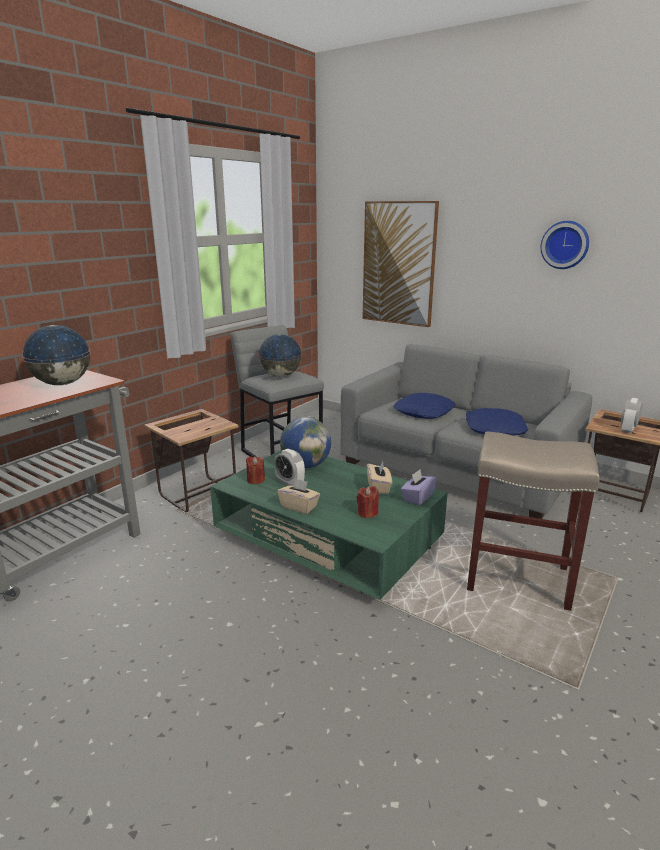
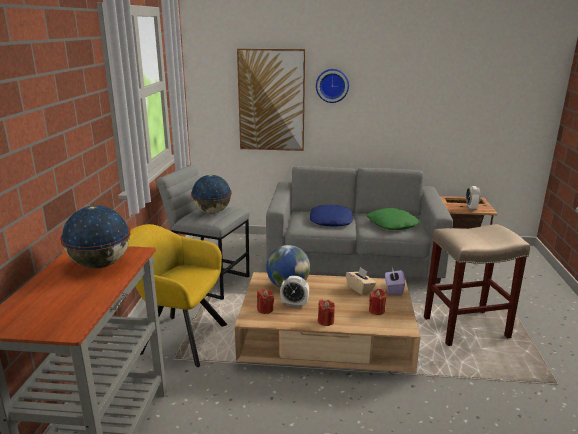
camera: 30 degrees left, 0 degrees up
(199, 494) = (178, 338): side table -> yellow armchair
(299, 507) = (325, 321): beige tissue box -> red candle
(327, 540) = (325, 342): green coffee table -> brown coffee table
(494, 429) = (391, 224): blue pillow -> green pillow
(565, 245) = (407, 82): wall clock -> wall clock (332, 85)

